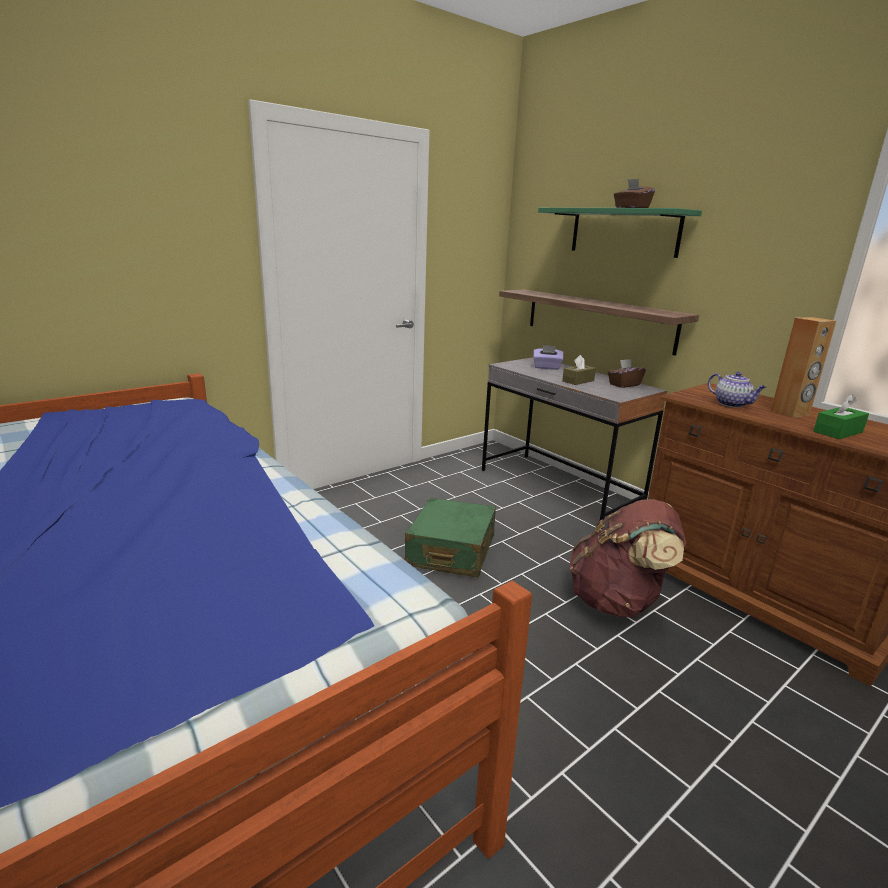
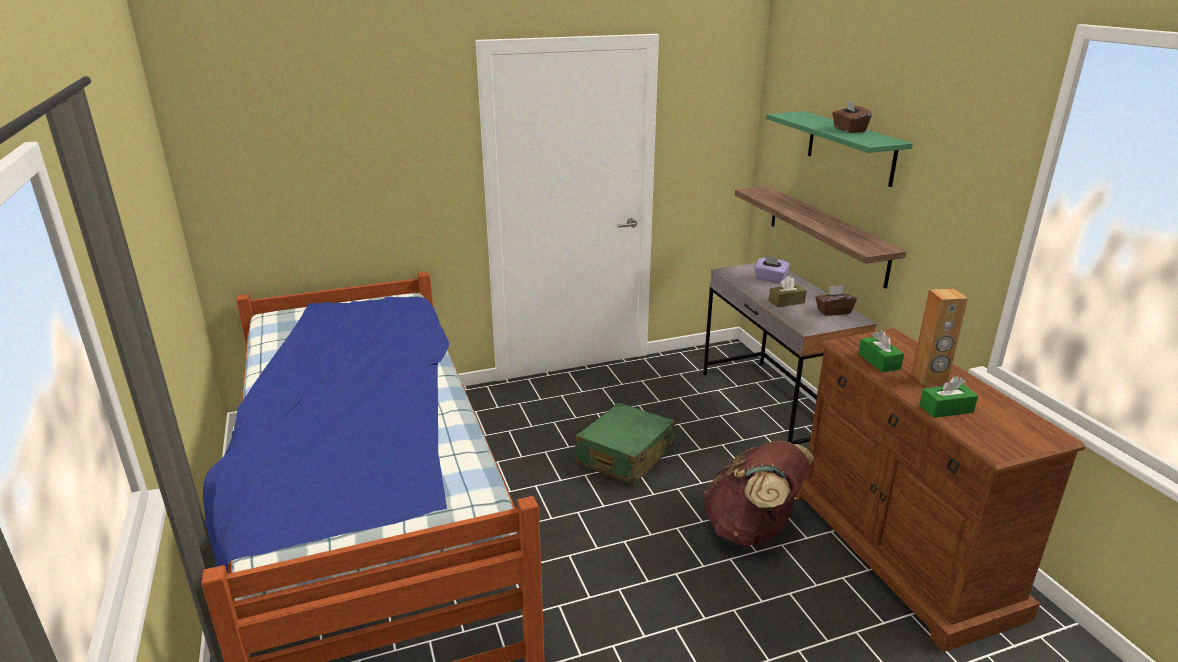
camera: 20 degrees right, 5 degrees up
(732, 404) = (879, 361): teapot -> green tissue box

